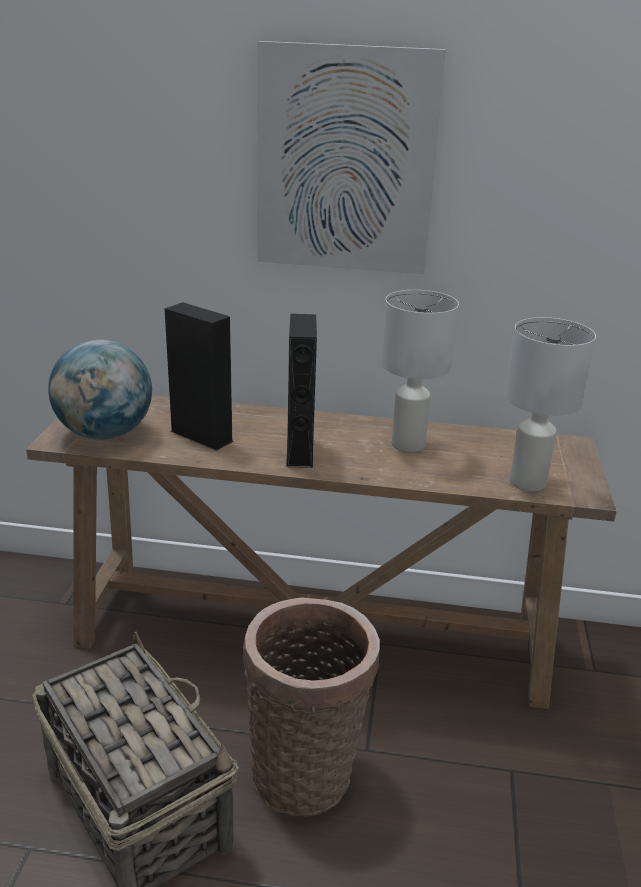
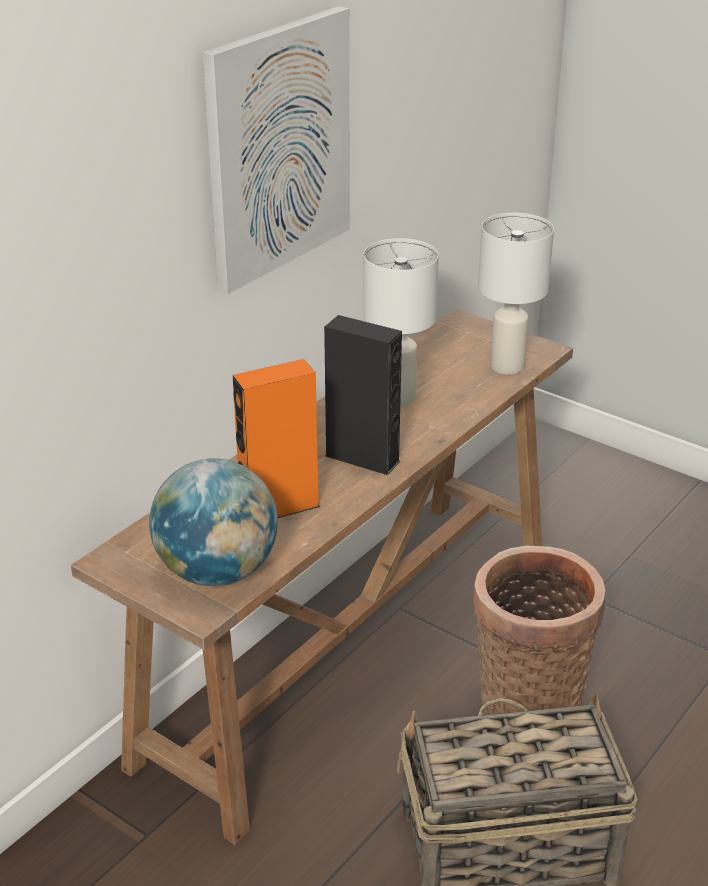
camera: 60 degrees left, 5 degrees up
(201, 436) = (279, 508): black speaker -> orange speaker

